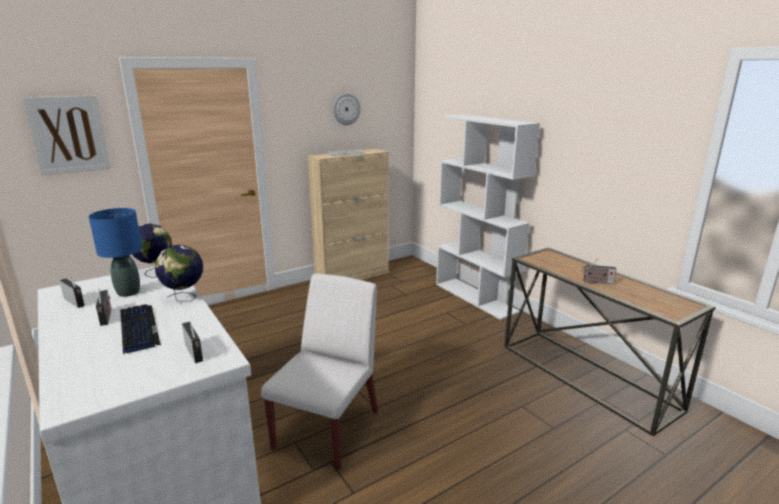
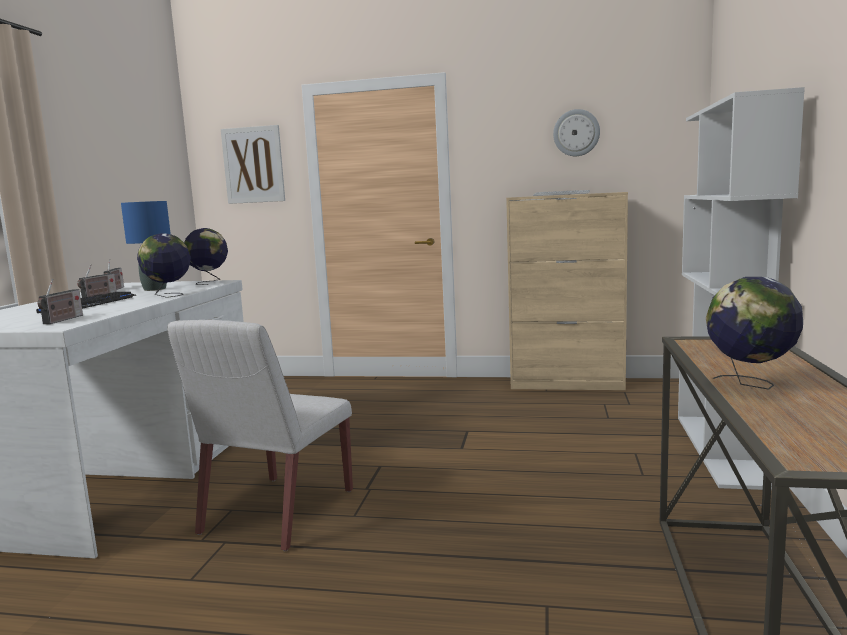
camera: 45 degrees right, 10 degrees down
(328, 428) = (277, 512): white chair -> white chair turned 135 degrees clockwise
(597, 282) = (750, 384): radio -> globe

